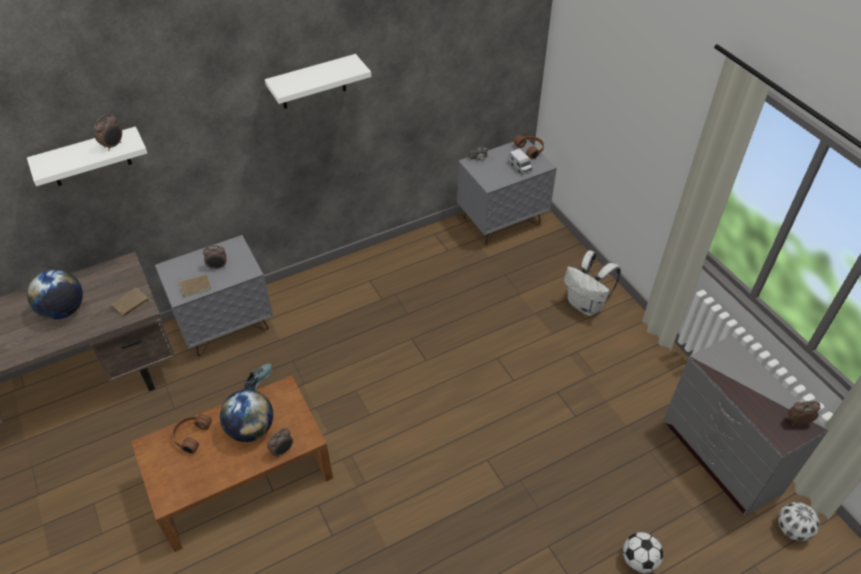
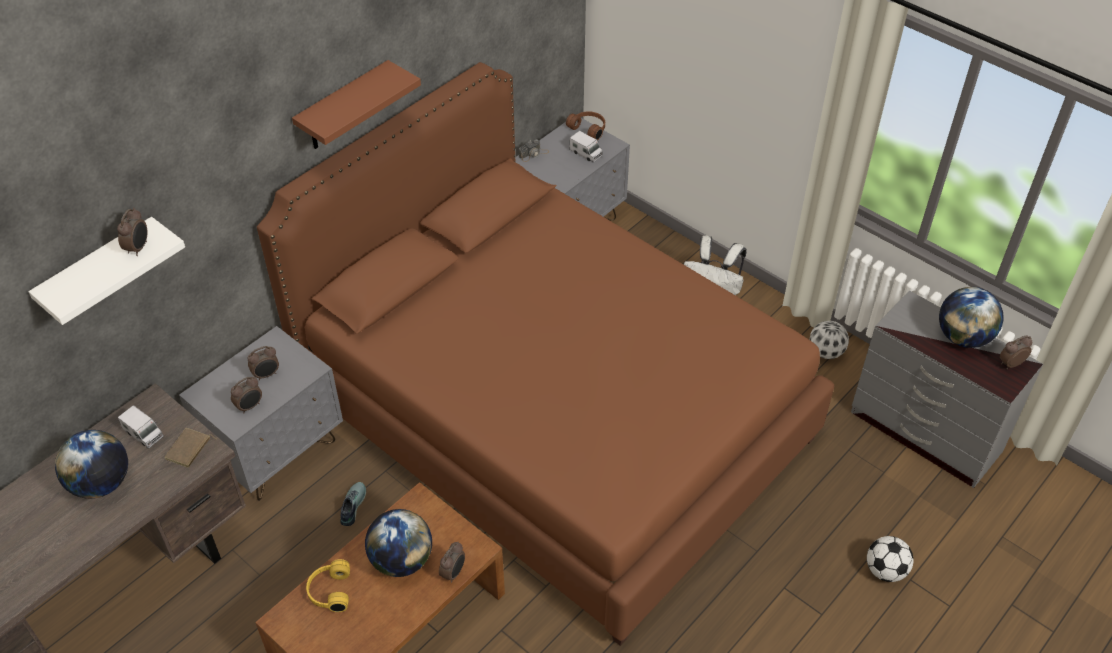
camera: 20 degrees left, 0 degrees up
(108, 284) = (143, 434): none -> toy truck
(190, 435) = (329, 591): brown headphones -> yellow headphones
(195, 286) = (250, 406): brown book -> alarm clock
(313, 82) = (344, 107): white shelf -> brown shelf
(430, 357) = (555, 417): none -> brown bed
(763, 387) = (963, 337): none -> globe
(792, 529) = (1024, 486): football -> football (825, 352)

